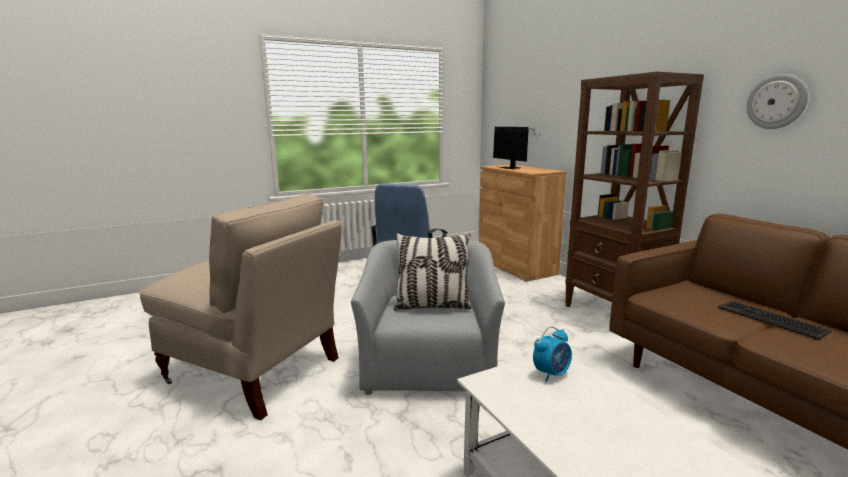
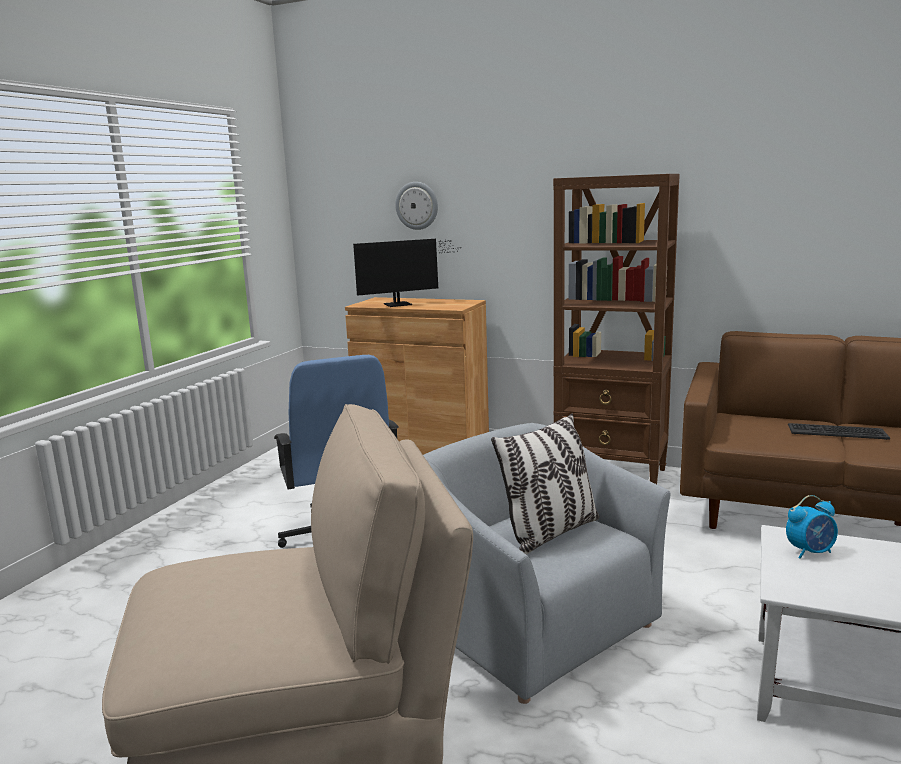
camera: 40 degrees left, 0 degrees up
(511, 168) = (402, 304): monitor -> monitor turned 45 degrees counterclockwise
(551, 374) = (810, 552): alarm clock -> alarm clock turned 60 degrees clockwise
(776, 102) = (759, 206): wall clock -> wall clock (417, 205)

